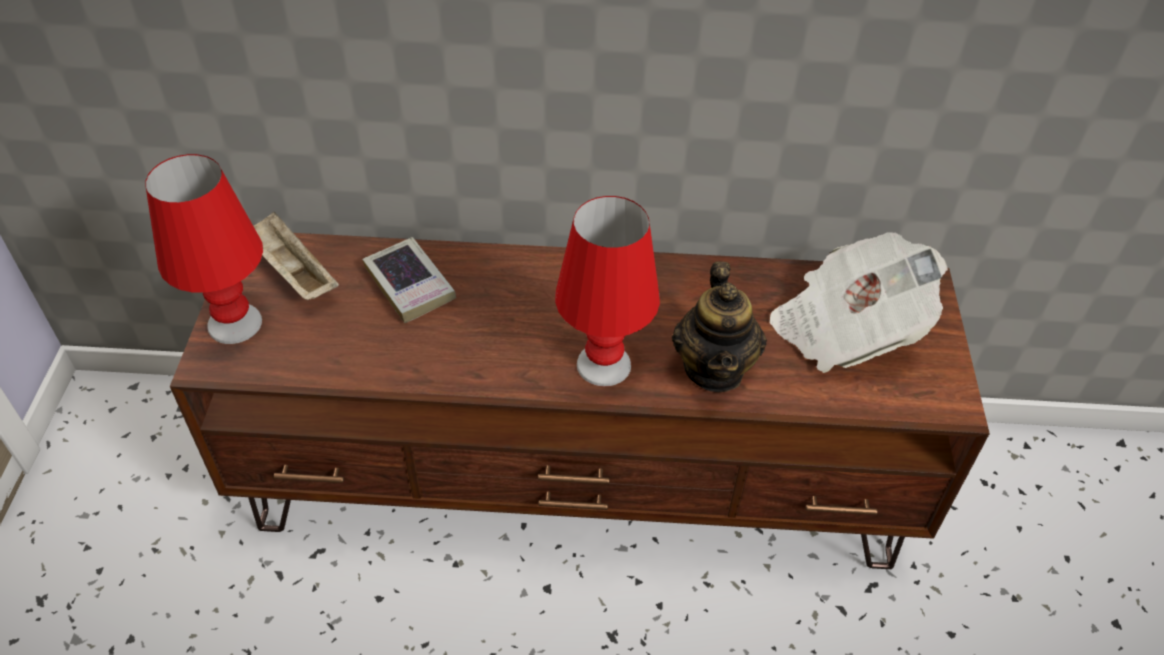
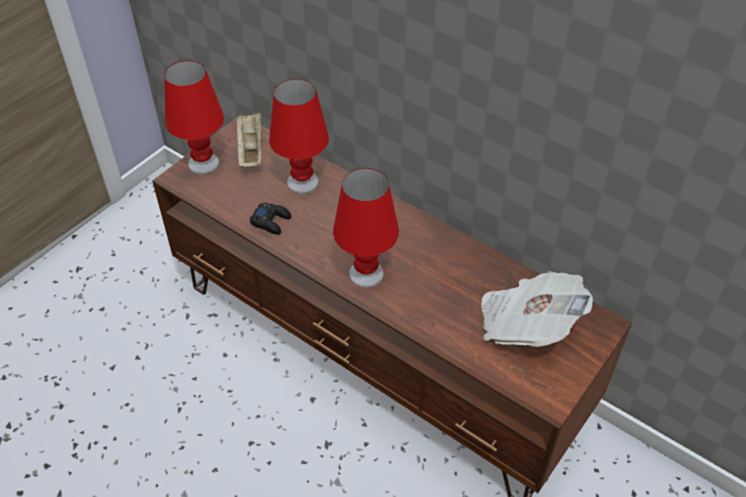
camera: 35 degrees right, 0 degrees up
(409, 284) = (302, 182): book -> red table lamp
(411, 358) = (271, 221): none -> black game controller
(714, 368) = (425, 306): teapot -> none

